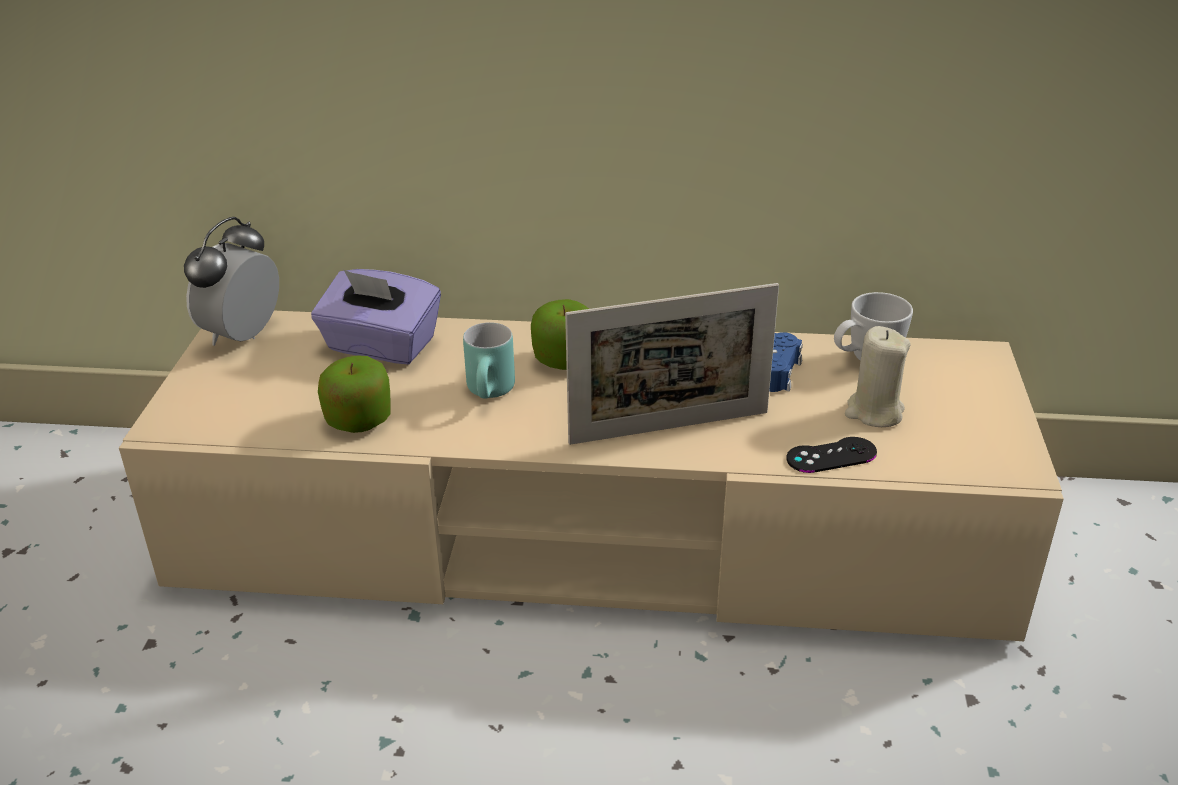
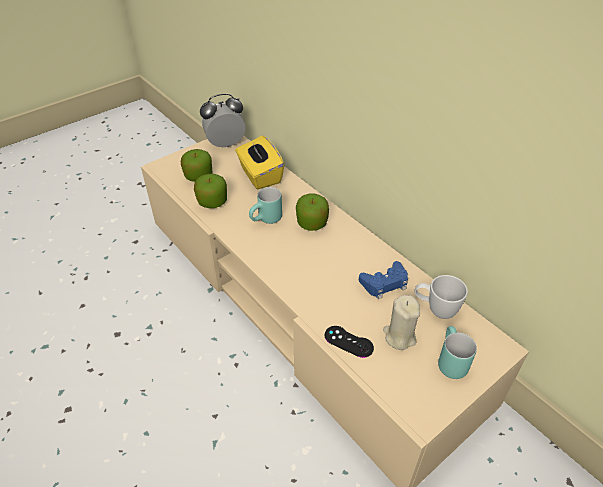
camera: 45 degrees right, 10 degrees up
(270, 401) = (198, 176): none -> apple
(380, 346) = (260, 175): purple tissue box -> yellow tissue box
(669, 427) = (305, 280): picture frame -> none
(957, 401) = (448, 361): none -> turquoise mug

